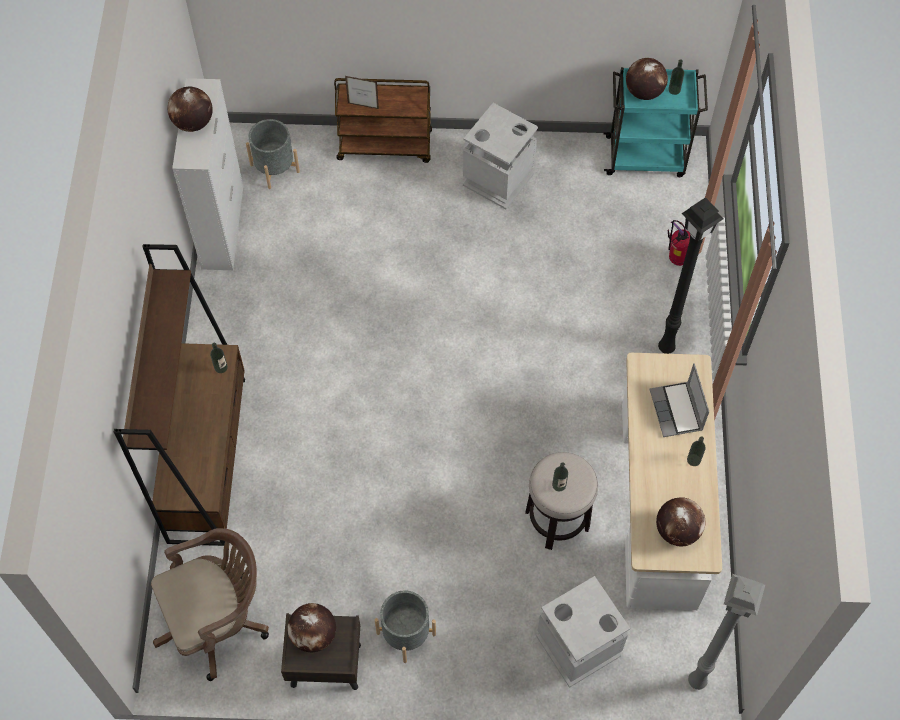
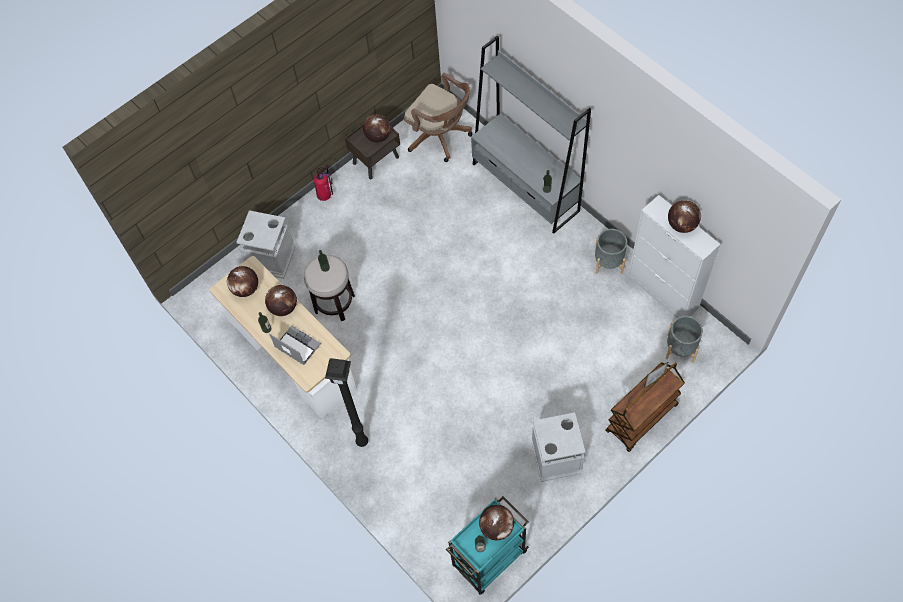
camera: 140 degrees right, 0 degrees up
(207, 458) = (525, 187): brown bookcase -> grey bookcase
(218, 620) = (440, 137): brown office chair -> brown office chair turned 75 degrees counterclockwise
(406, 633) = (354, 199): grey planter -> grey planter (608, 262)
(653, 468) = (283, 307): none -> globe
(676, 259) = (406, 503): fire extinguisher -> fire extinguisher (325, 195)
(698, 682) = (202, 291): grey floor lamp -> none

